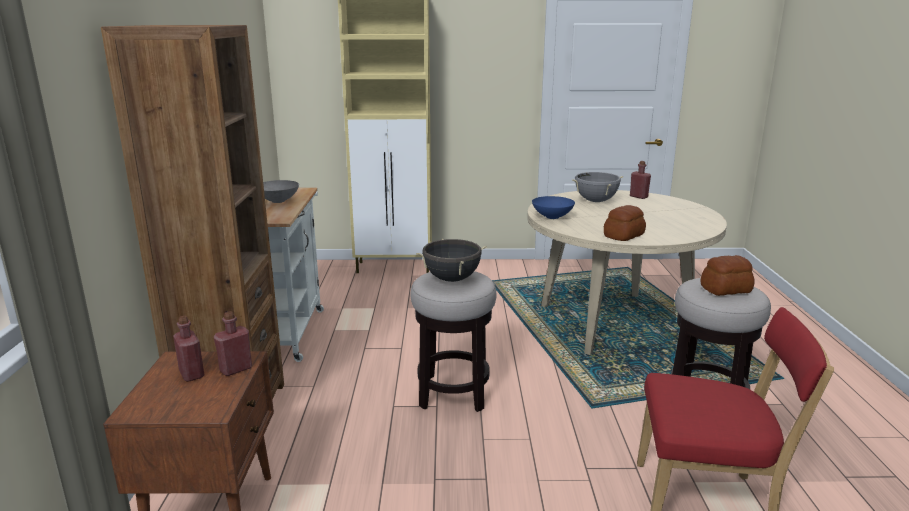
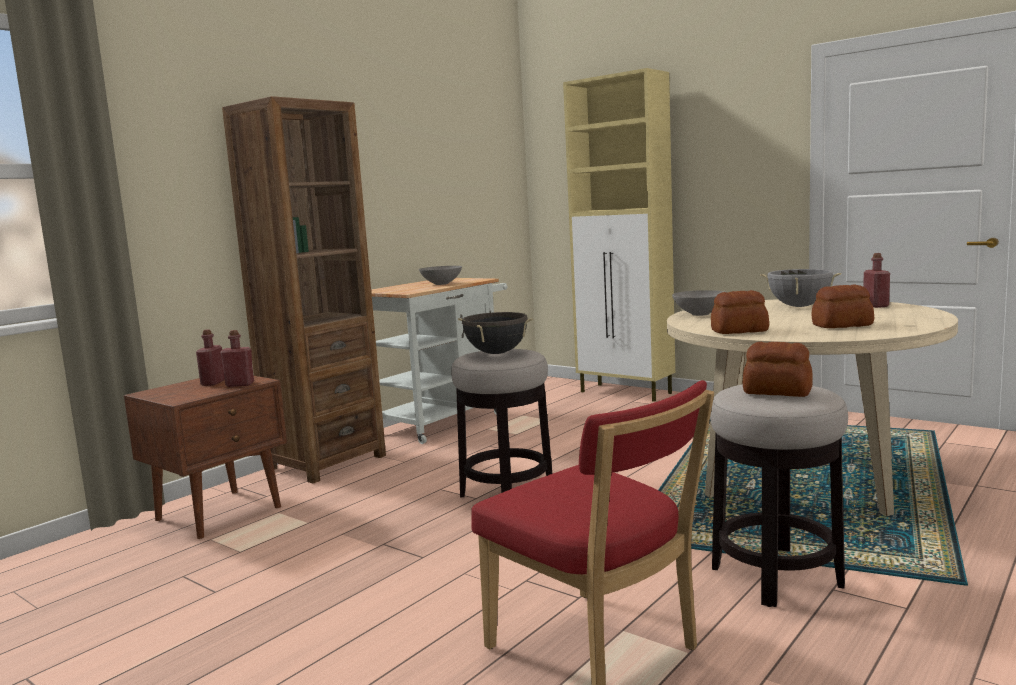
camera: 40 degrees right, 10 degrees down
(553, 217) = (700, 314): blue bowl -> grey bowl
(667, 222) = (841, 325): none -> bread

